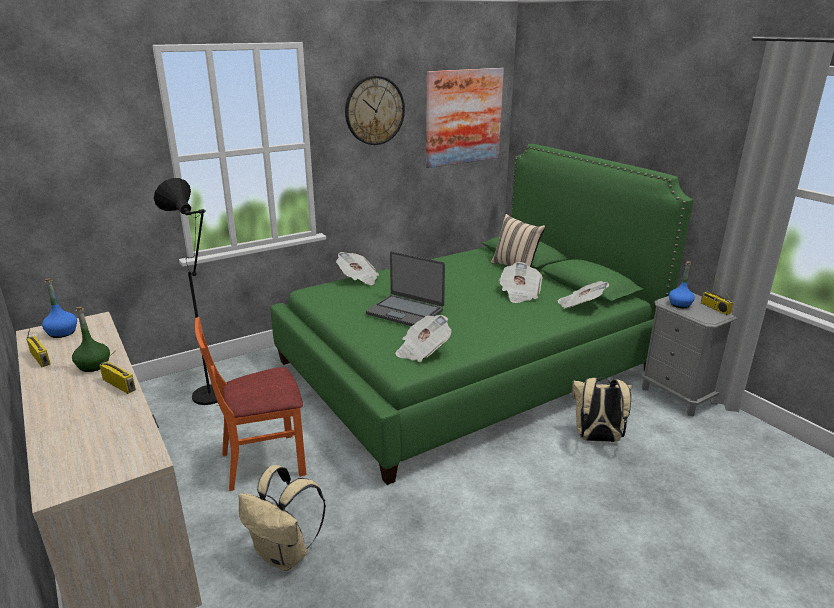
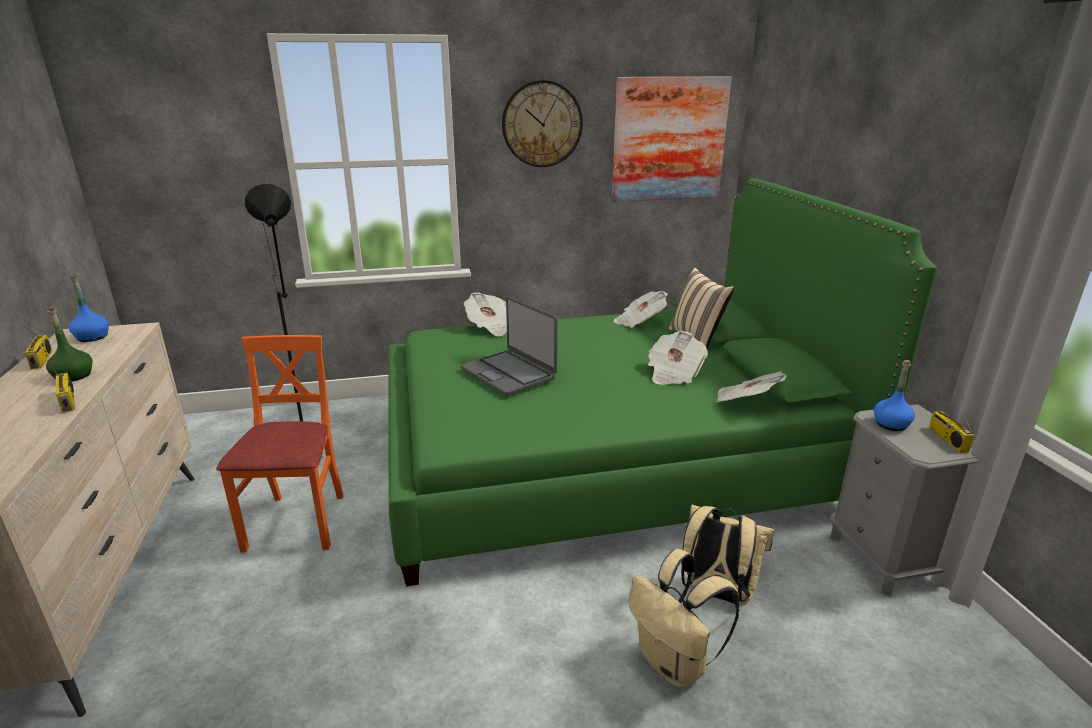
camera: 20 degrees right, 0 degrees up
(263, 462) = (298, 522): orange chair -> orange chair turned 90 degrees clockwise
(285, 554) = (237, 641): beige backpack -> beige backpack (675, 664)
(422, 351) = (486, 425): newspaper -> newspaper (639, 322)

